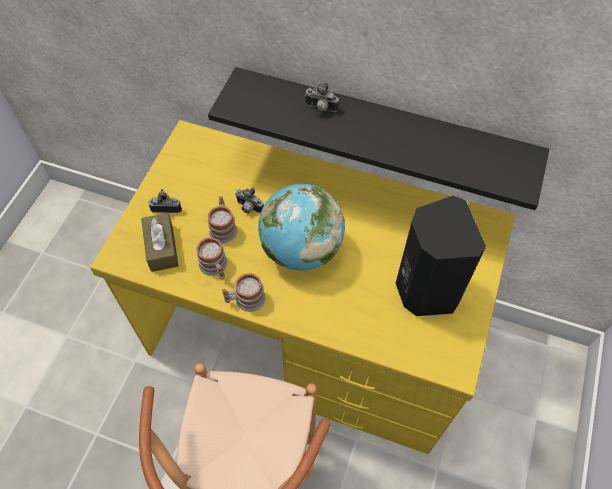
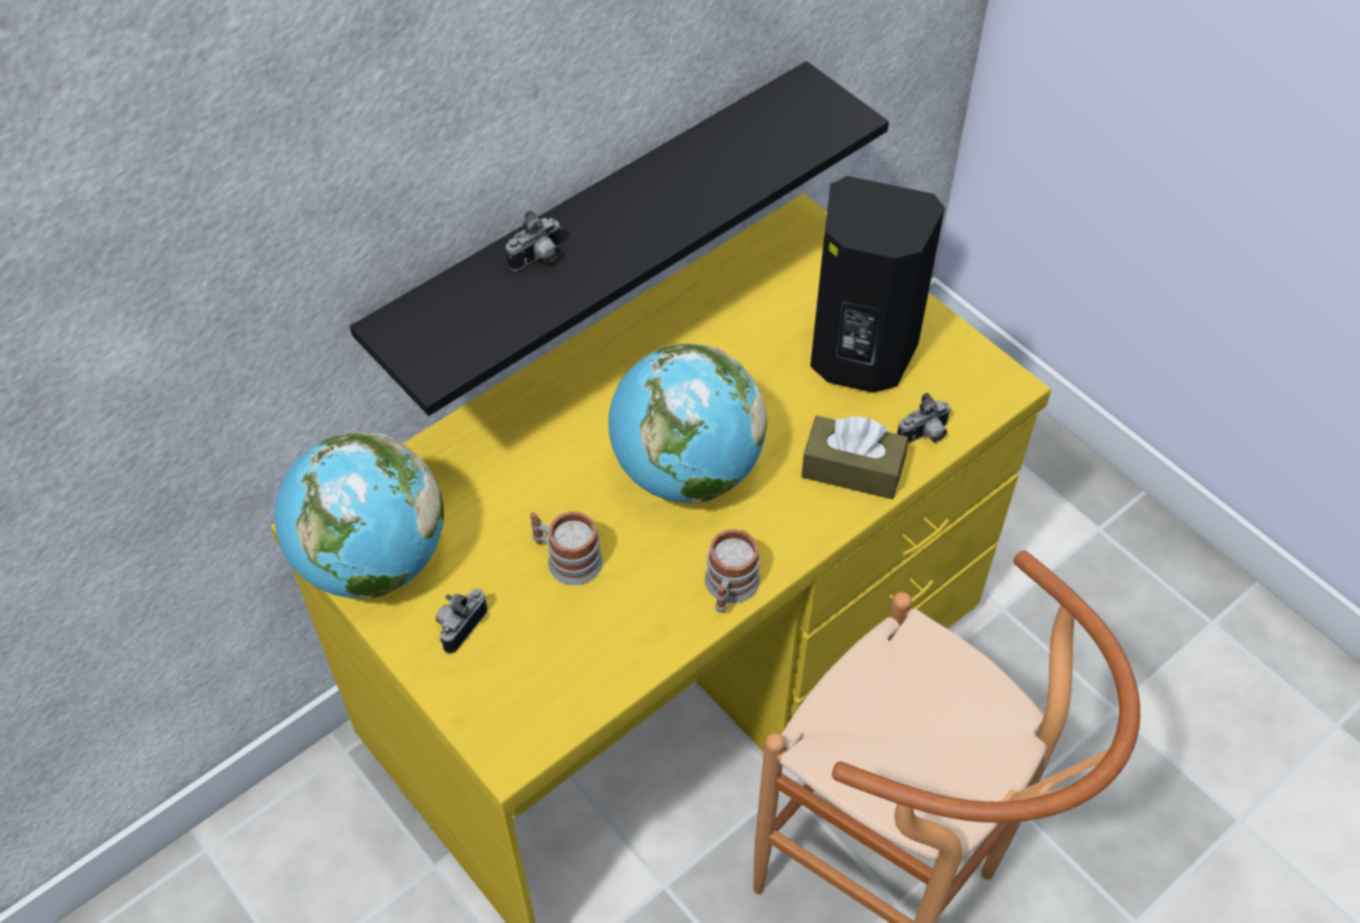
camera: 60 degrees left, 5 degrees down
(162, 247) = (542, 668): brown tissue box -> brown tissue box (852, 469)
(181, 161) = (372, 561): none -> globe
(215, 267) = (639, 604): mug -> none
(248, 208) = (553, 505): camera -> camera (925, 436)

